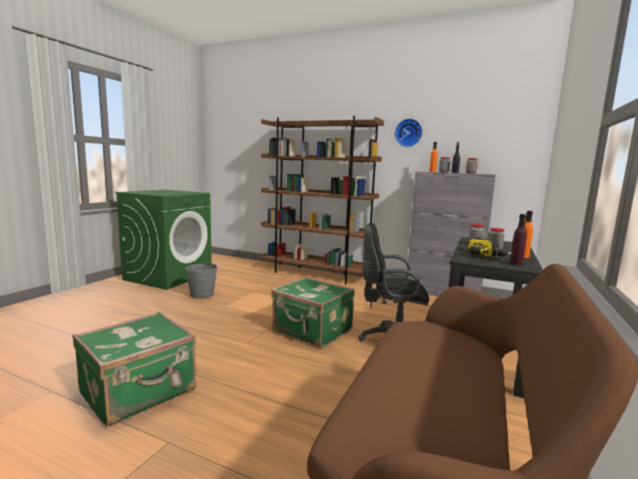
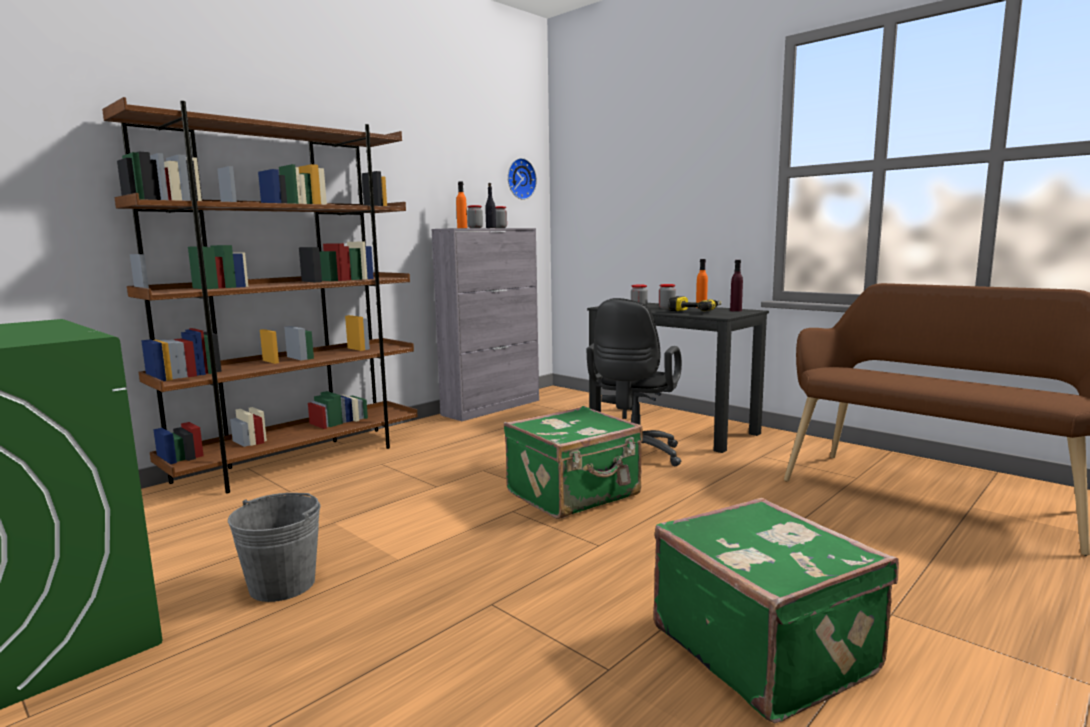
camera: 70 degrees left, 0 degrees up
(408, 133) = (404, 164): wall clock -> wall clock (519, 179)

